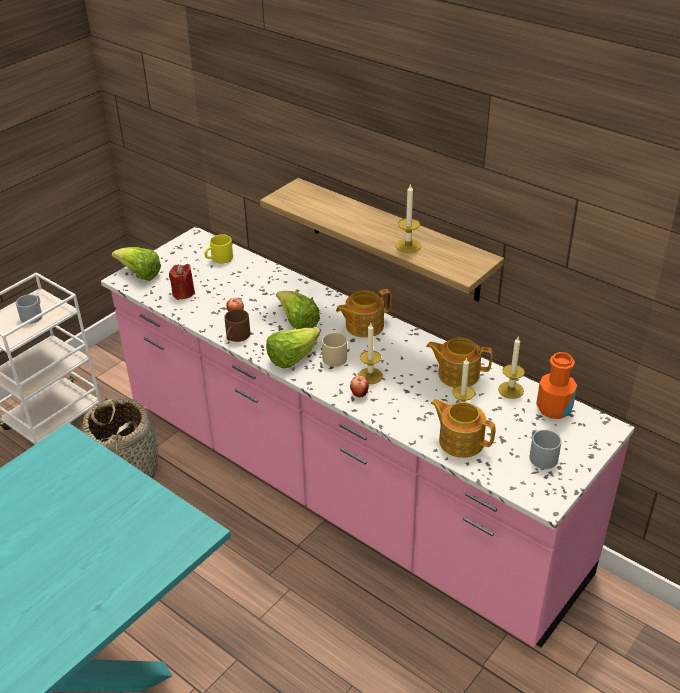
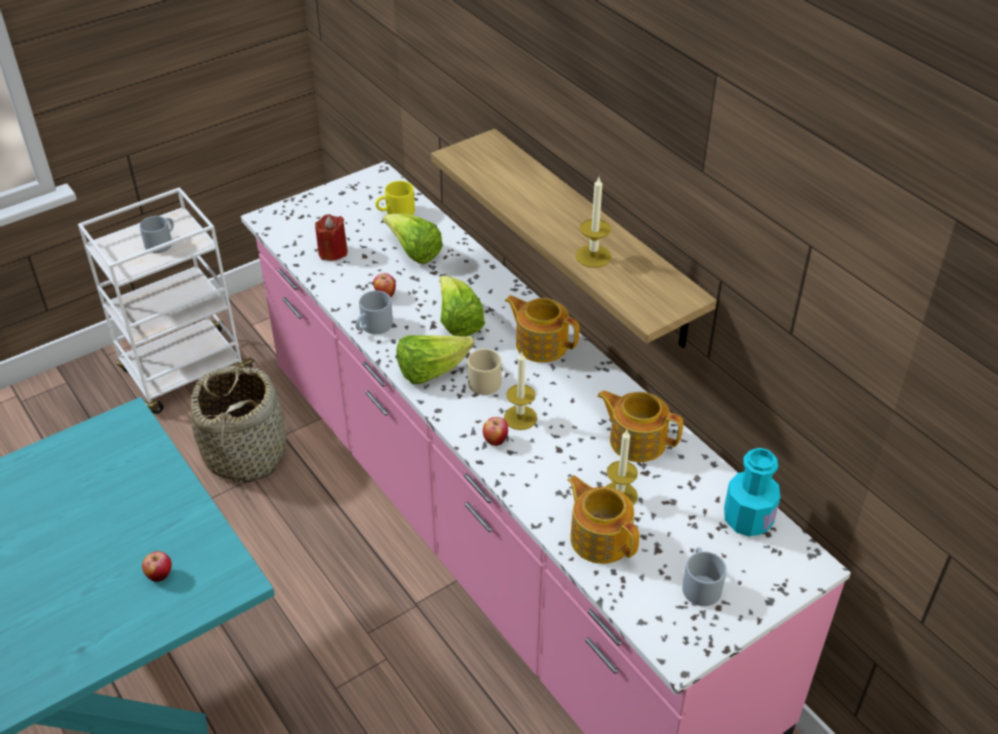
camera: 15 degrees right, 5 degrees up
(138, 541) = (160, 575): none -> apple
(140, 274) = (290, 216): lettuce -> lettuce (414, 252)
(236, 337) = (373, 327): brown mug -> grey mug
(363, 326) = (541, 344): teapot -> teapot turned 45 degrees clockwise
(511, 390) = (699, 479): candle -> none
(554, 408) = (747, 519): orange bottle -> turquoise bottle

